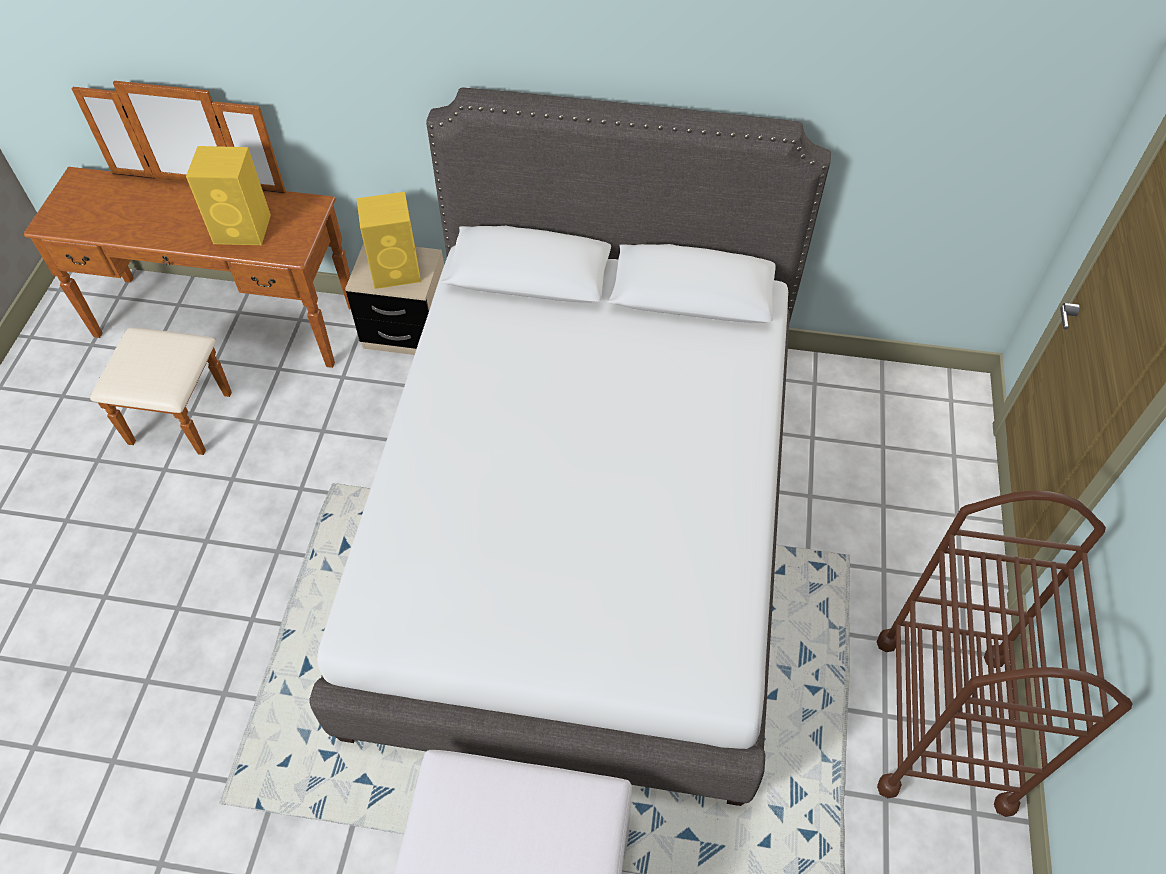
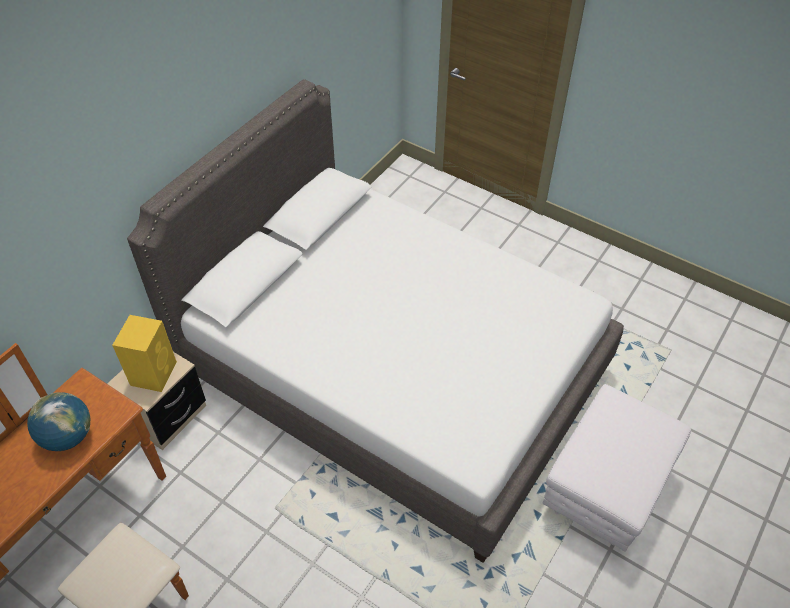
camera: 65 degrees left, 5 degrees down
(243, 229) = (68, 437): yellow speaker -> globe
(942, 721) = (590, 268): brown cart -> none

